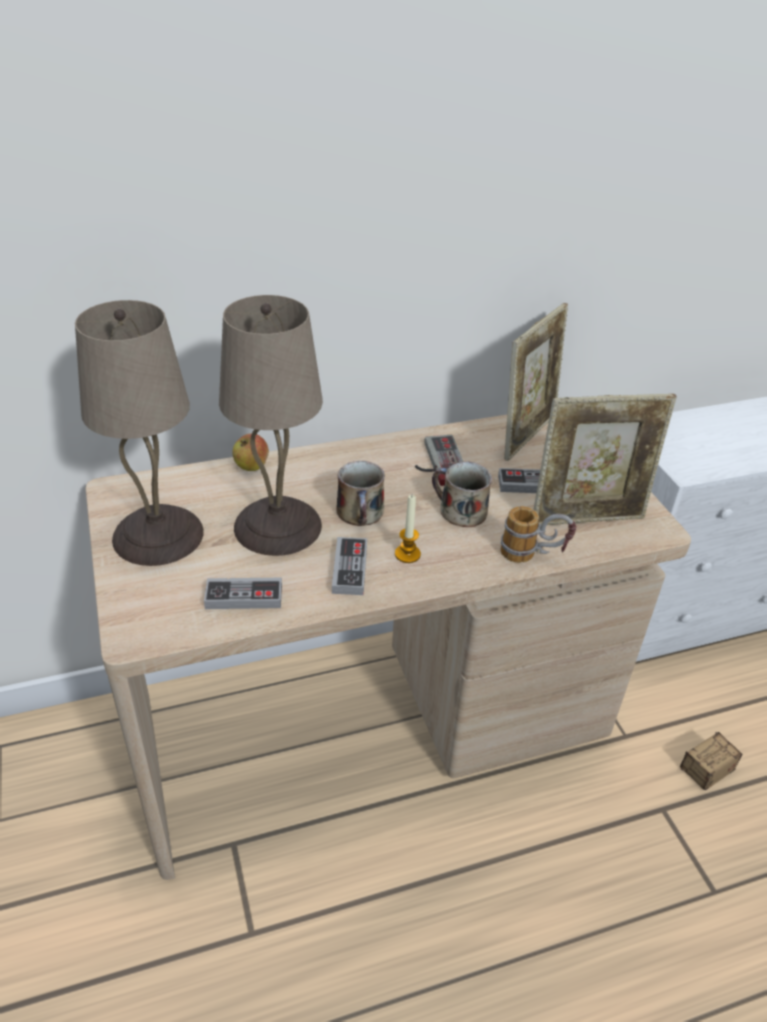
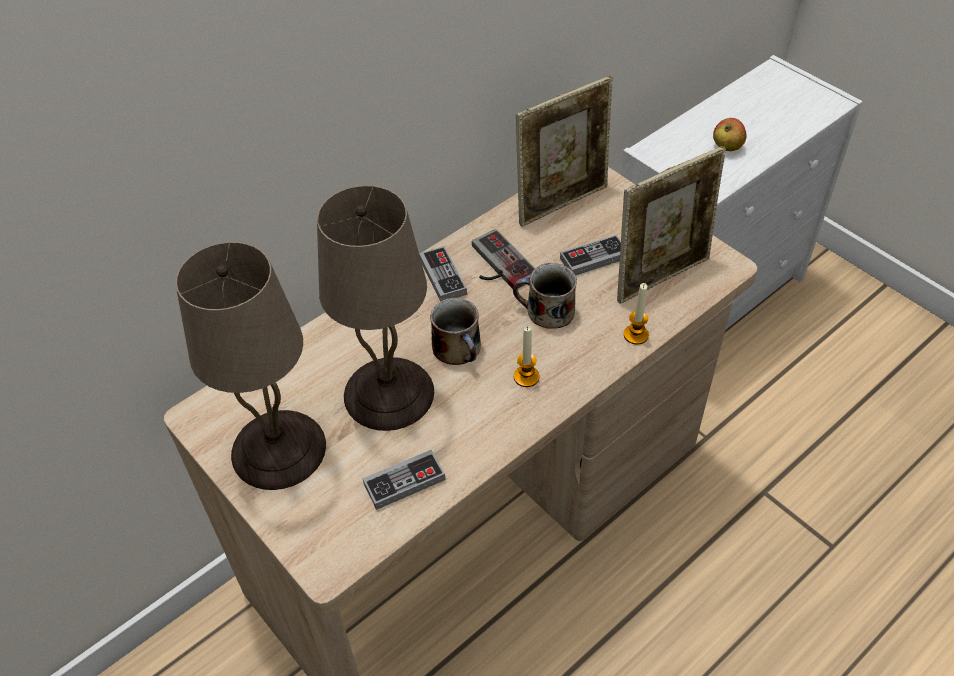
camera: 20 degrees left, 10 degrees up
(251, 466) = (321, 335): apple -> apple (727, 147)
(349, 569) = (483, 413): game controller -> game controller (443, 277)
(527, 435) = (562, 202): picture frame -> picture frame turned 45 degrees clockwise
(533, 555) = (636, 335): mug -> candle
(685, 783) = (772, 461): storage box -> none

